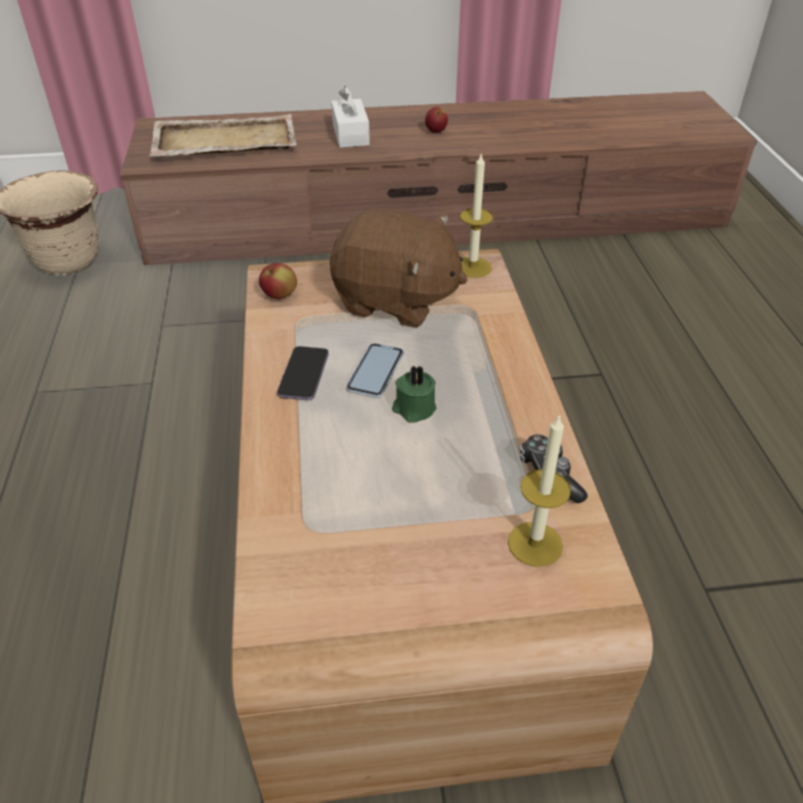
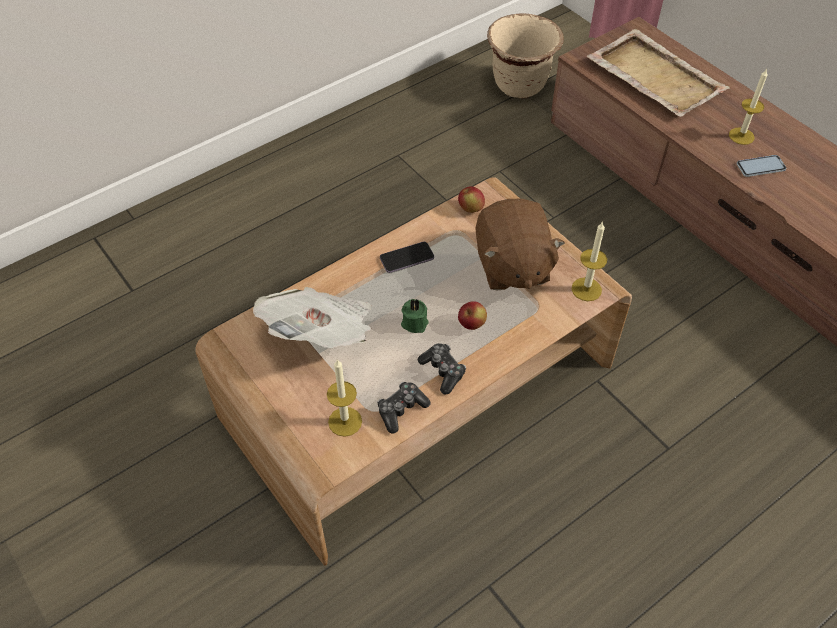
camera: 60 degrees right, 10 degrees up
(350, 134) = (741, 136): white tissue box -> candle
(360, 509) = (321, 334): none -> newspaper
(375, 372) = (434, 289): phone -> phone (760, 167)
(436, 131) = (805, 183): apple -> apple (471, 324)
(511, 414) = (443, 371): none -> game controller

